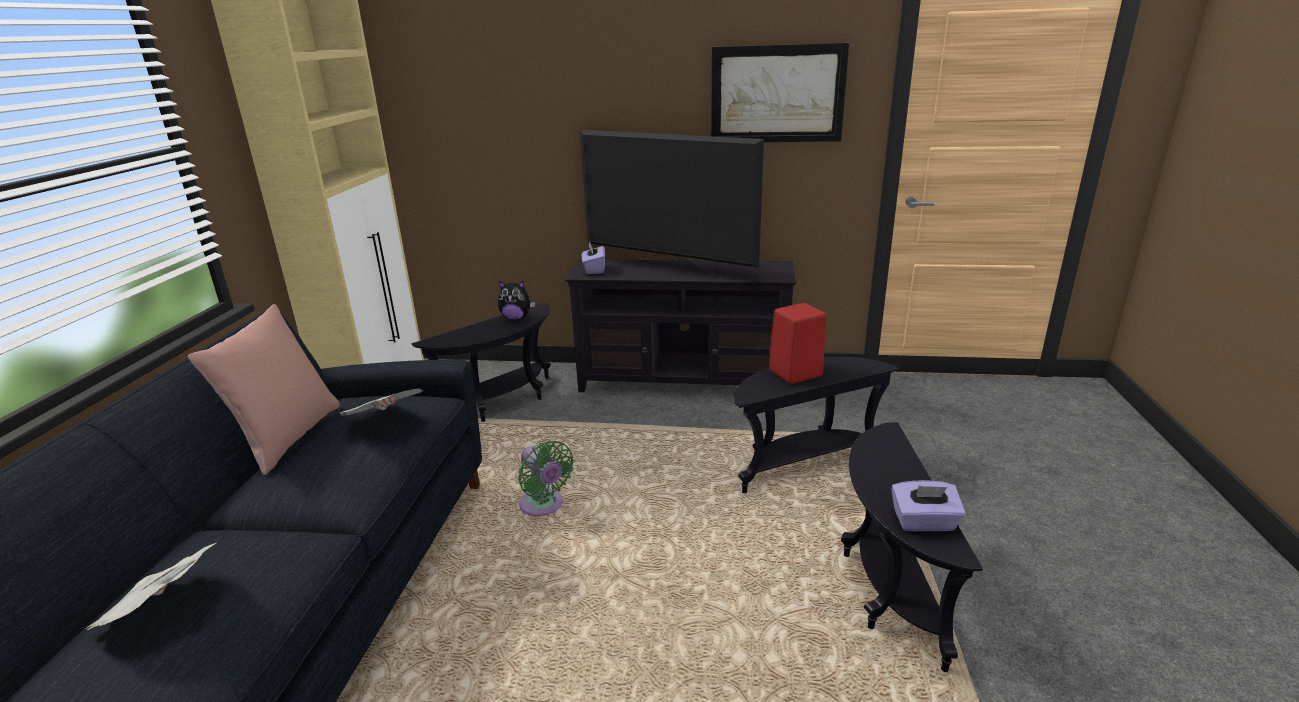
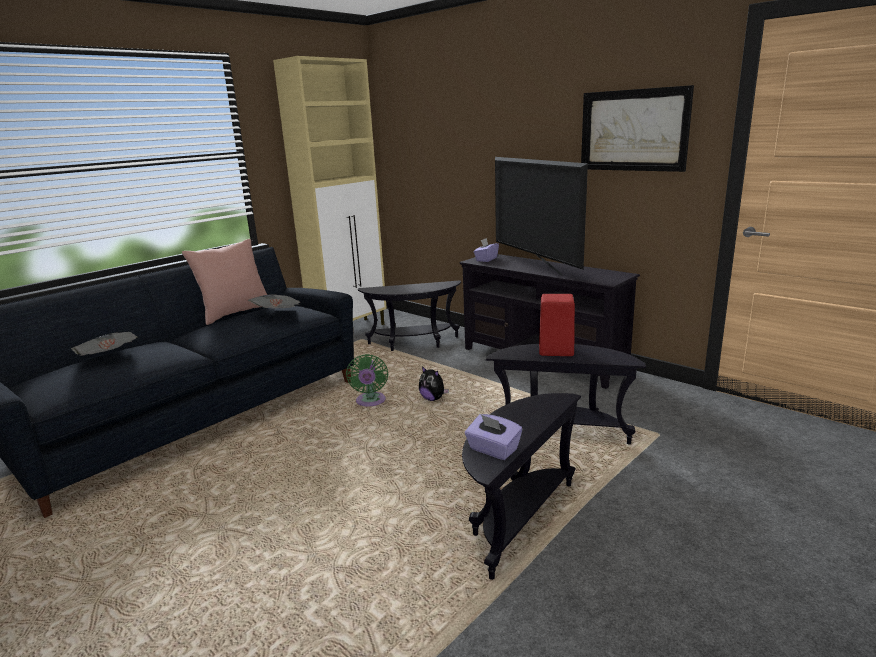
camera: 35 degrees right, 5 degrees down
(516, 318) = (430, 285): plush toy -> plush toy (433, 399)

